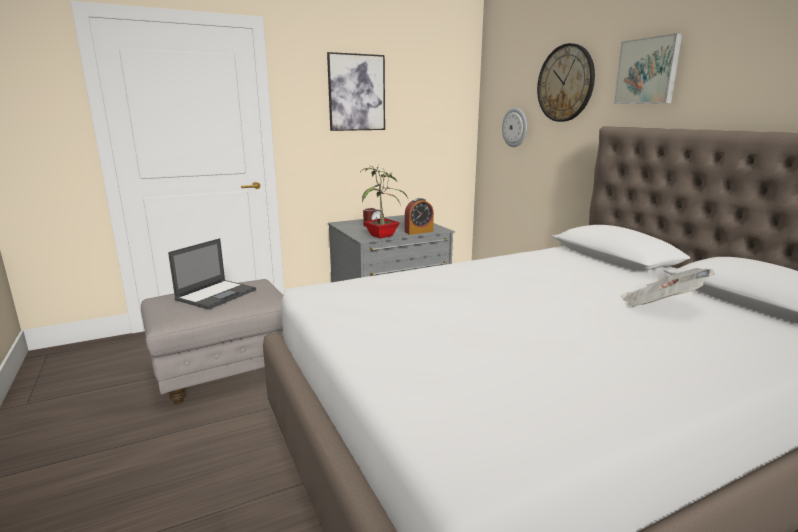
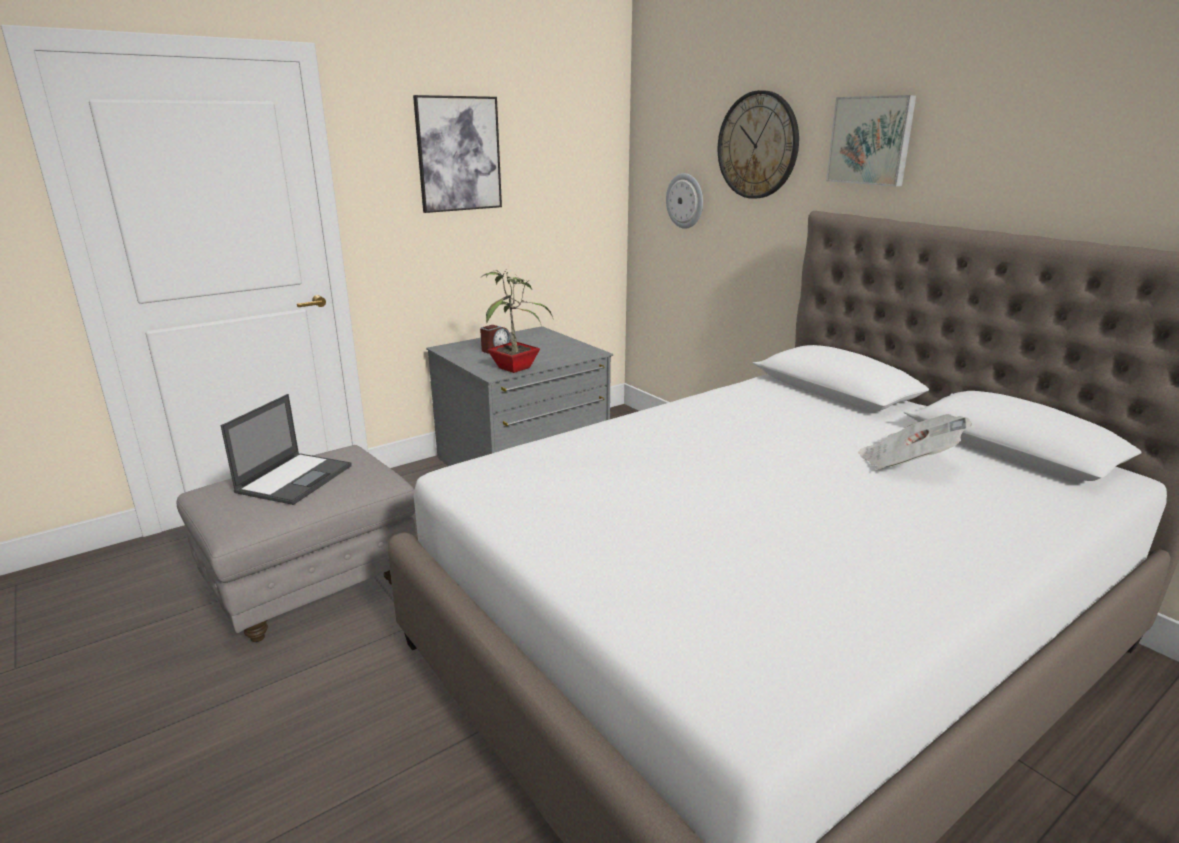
camera: 10 degrees left, 5 degrees up
(418, 232) = (564, 358): alarm clock -> none

